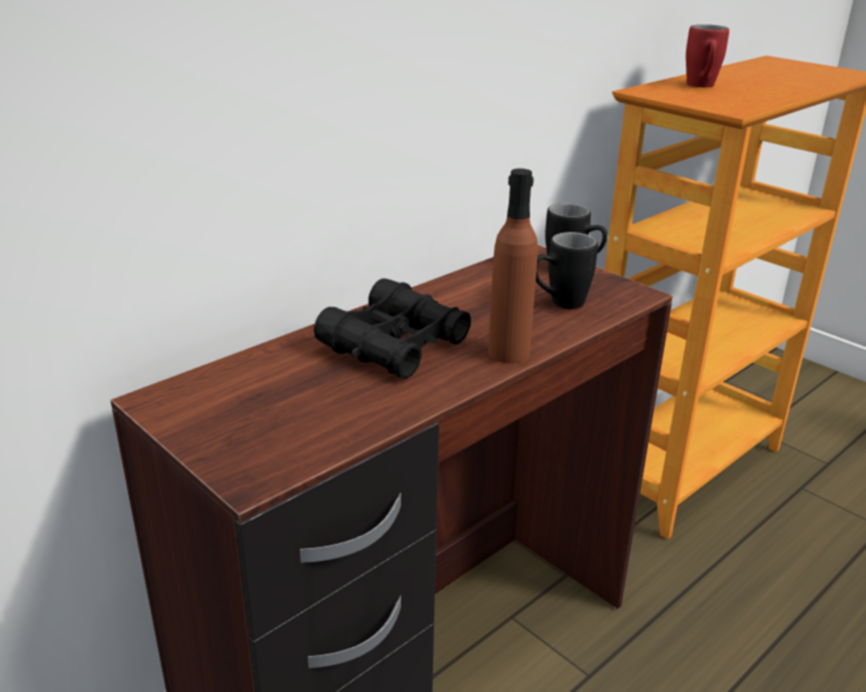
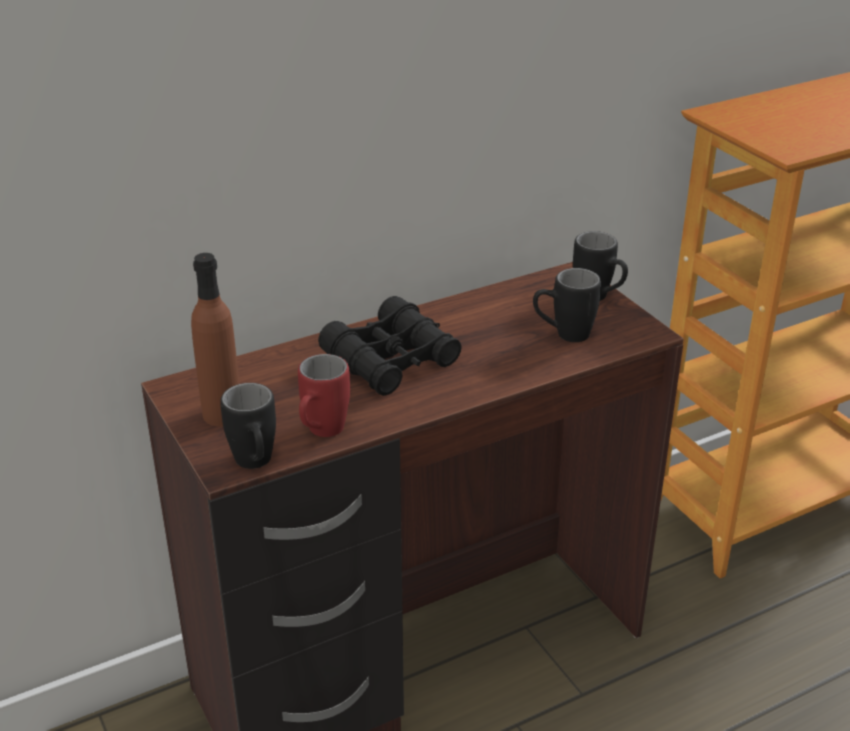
camera: 15 degrees right, 5 degrees up
(286, 472) = (255, 465): none -> black mug
(508, 353) = (488, 381): brown bottle -> brown bottle (222, 414)
(701, 86) = (785, 109): red mug -> red mug (321, 434)

